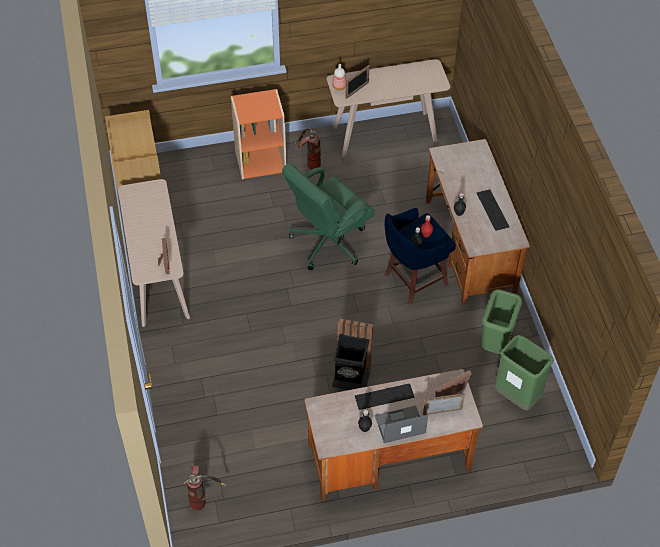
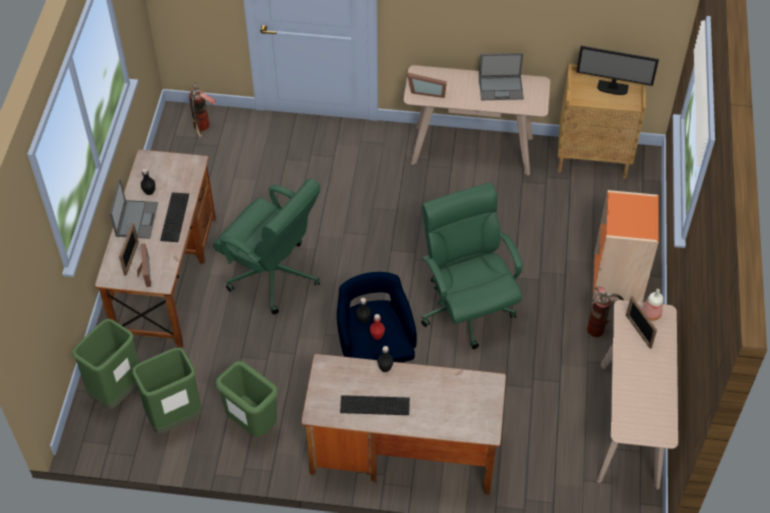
camera: 110 degrees right, 0 degrees up
(128, 136) = (612, 88): none -> monitor
(142, 214) = (501, 88): none -> laptop
(351, 379) = (273, 274): black trash can -> green office chair
(515, 447) = (117, 391): none -> green trash can

